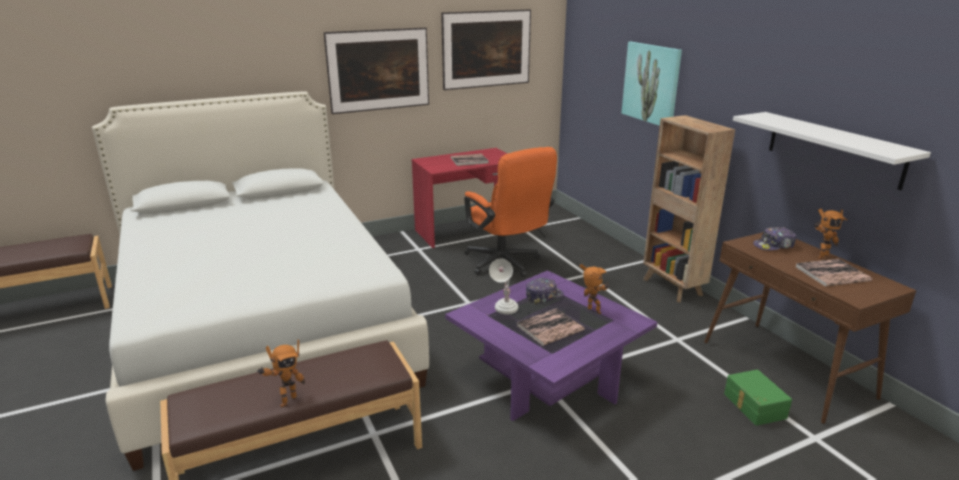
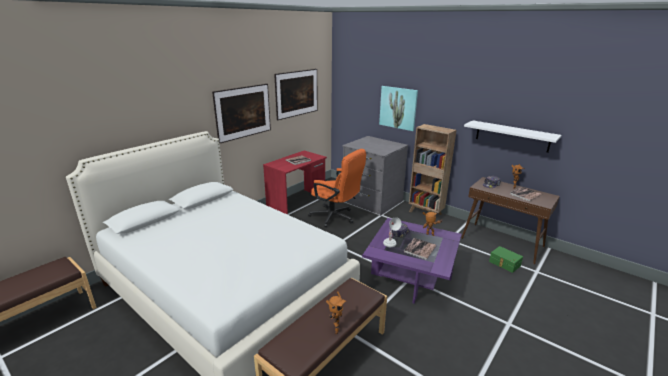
camera: 25 degrees left, 0 degrees up
(589, 251) = (372, 201): none -> grey dresser

